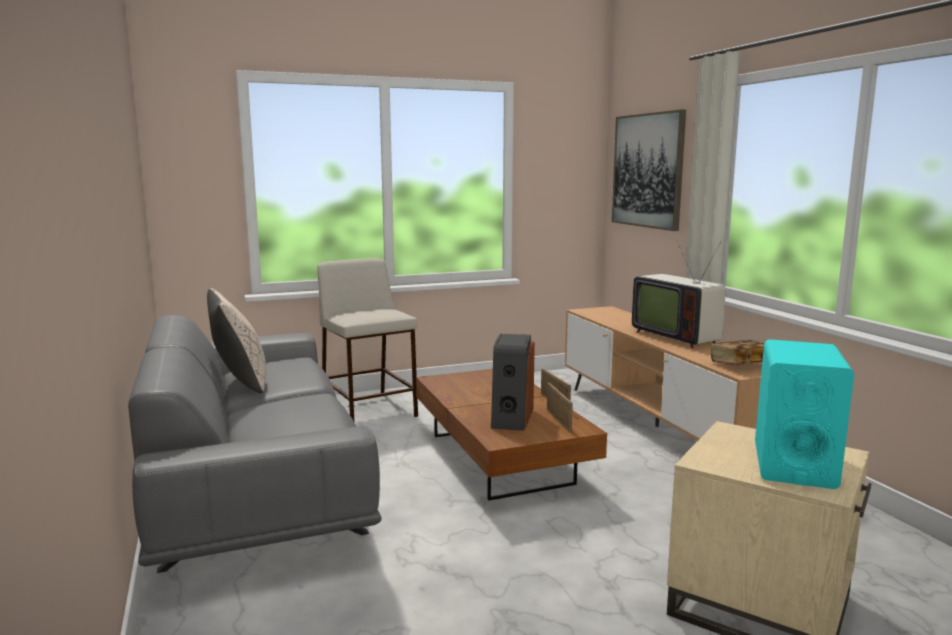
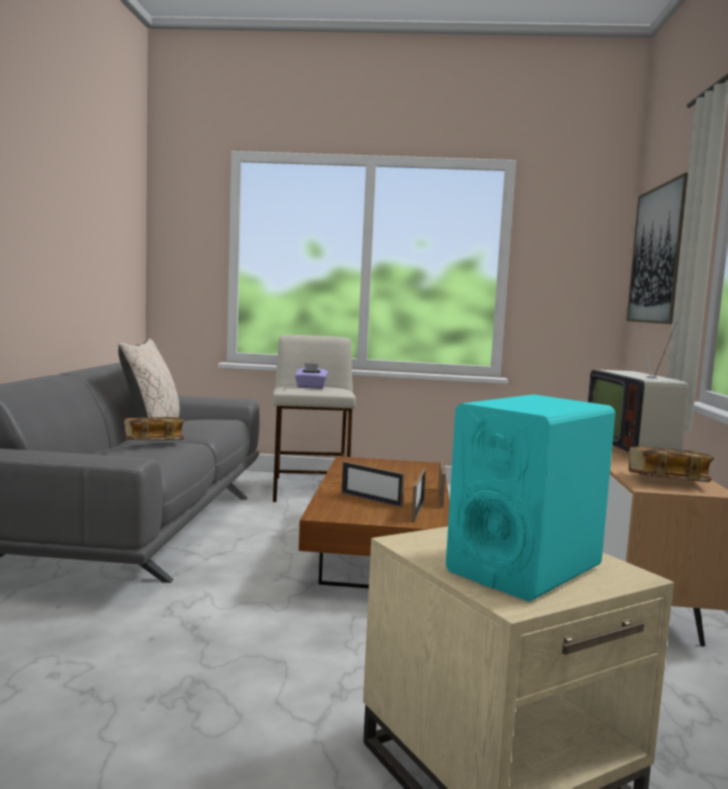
camera: 25 degrees right, 5 degrees down
(290, 402) = (153, 443): none -> book
(369, 313) = (310, 387): none -> purple tissue box
(511, 418) = (371, 500): speaker -> picture frame

